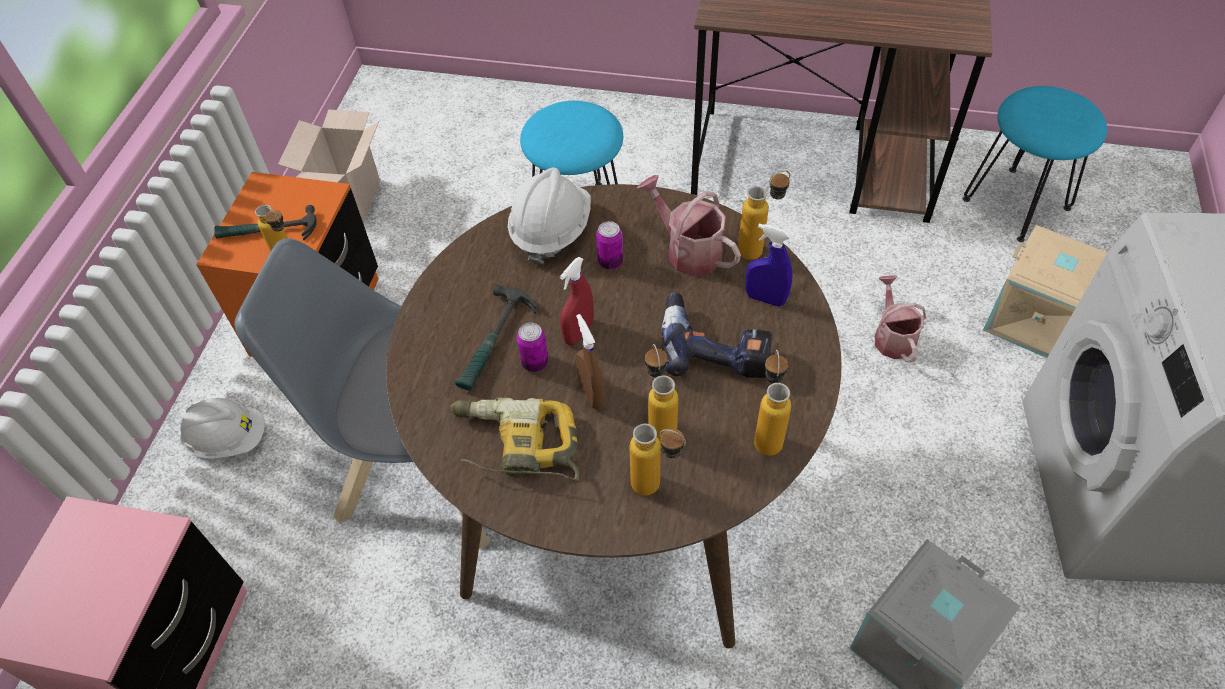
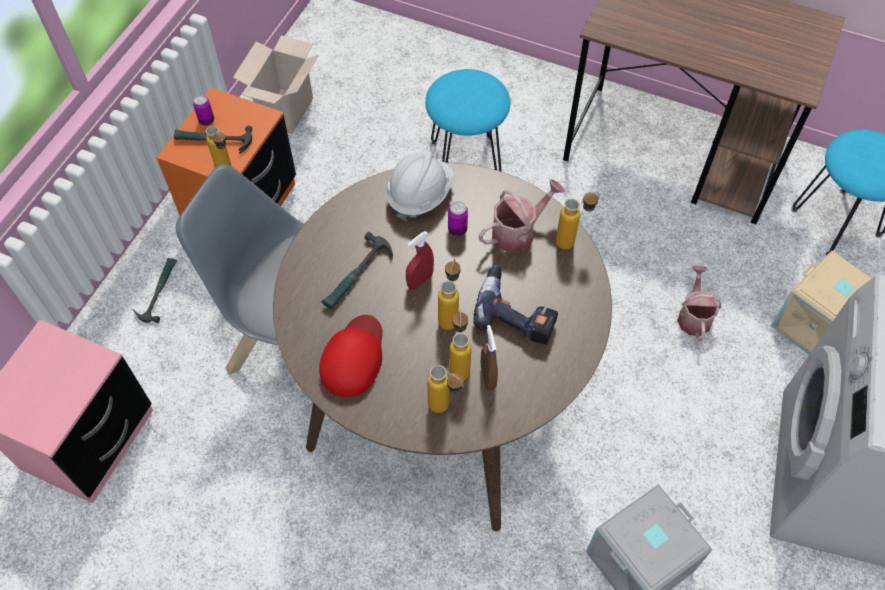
camera: 10 degrees right, 5 degrees up
(228, 439) = (158, 292): white hard hat -> hammer
(515, 447) = (354, 357): power drill -> red cap
(535, 363) = (383, 297): can -> can (206, 121)
(591, 394) = (417, 329): brown spray bottle -> brown spray bottle (488, 377)
(688, 250) = (518, 231): watering can -> watering can turned 90 degrees clockwise
(765, 299) = (565, 282): blue spray bottle -> none
(767, 434) = (535, 386): bottle -> bottle (450, 315)

